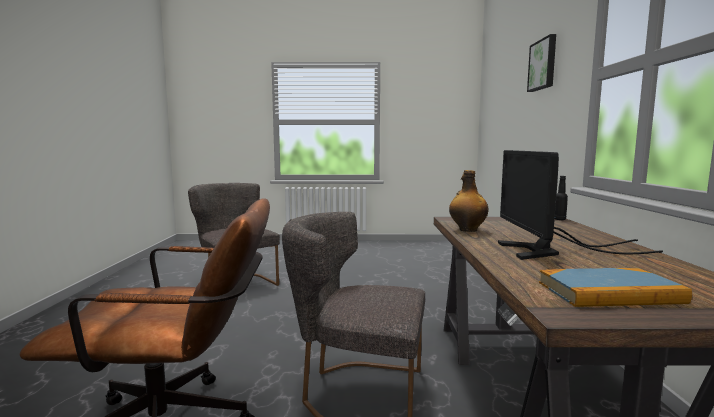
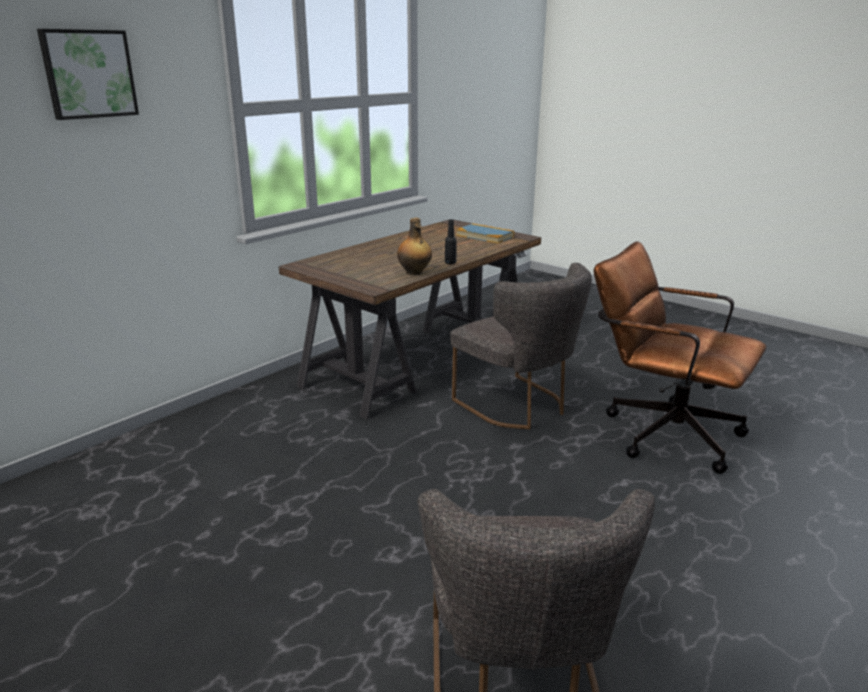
camera: 140 degrees left, 15 degrees up
(549, 251) = (433, 250): monitor -> none
(559, 219) = (299, 263): black bottle -> black bottle (450, 263)

